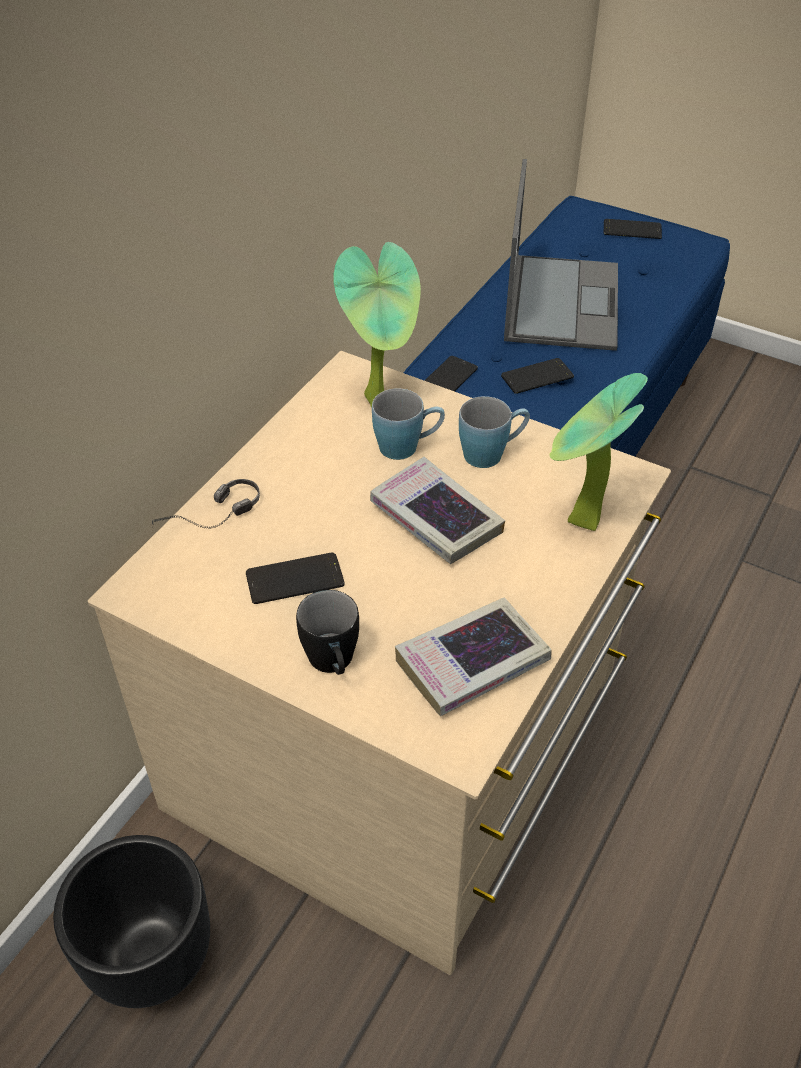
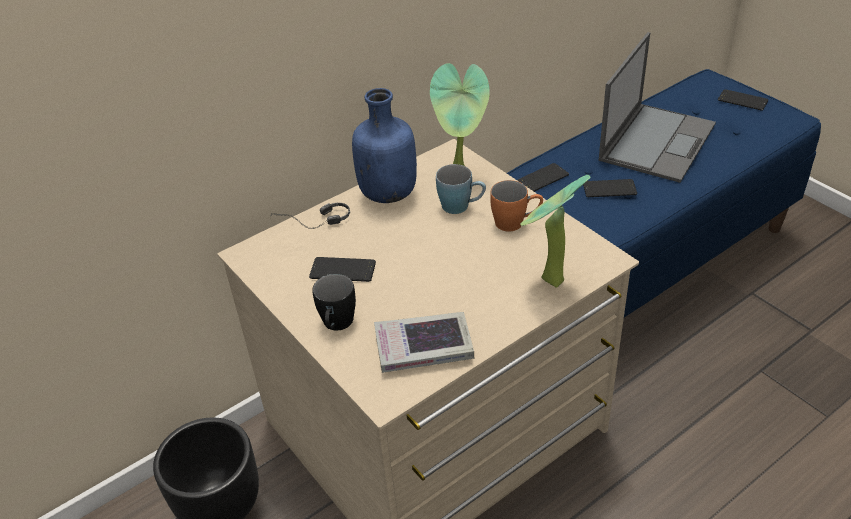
camera: 25 degrees right, 5 degrees down
(295, 449) = (388, 193): none -> blue bottle
(435, 518) = (453, 255): book -> none
(492, 453) = (516, 223): blue mug -> orange mug

